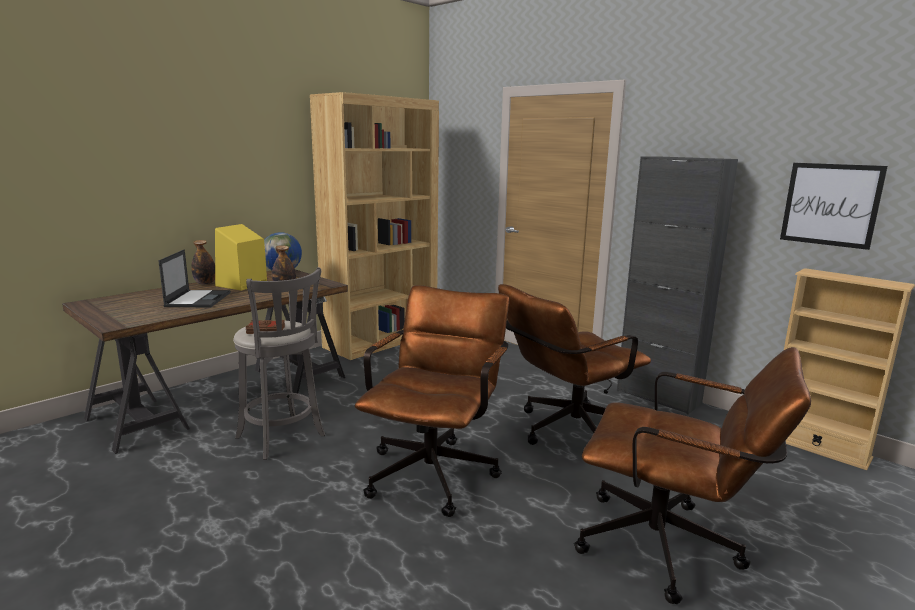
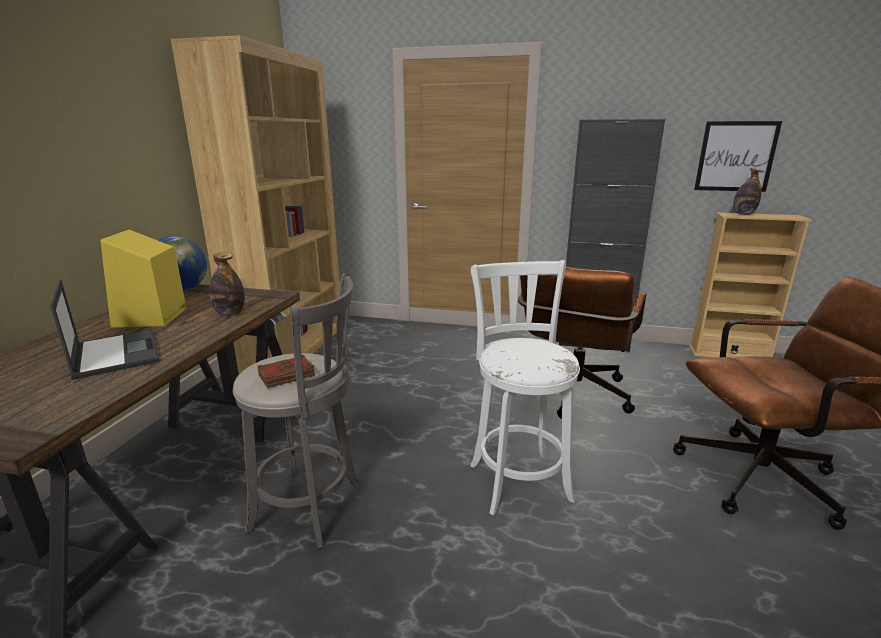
camera: 30 degrees left, 5 degrees up
(205, 283) = (86, 326): bottle -> bottle (743, 214)
(435, 469) = (518, 478): brown office chair -> white stool

